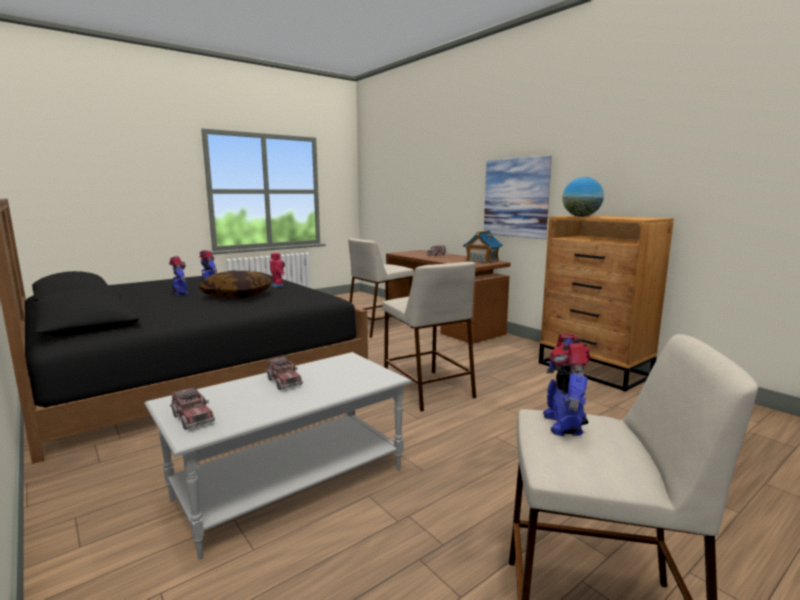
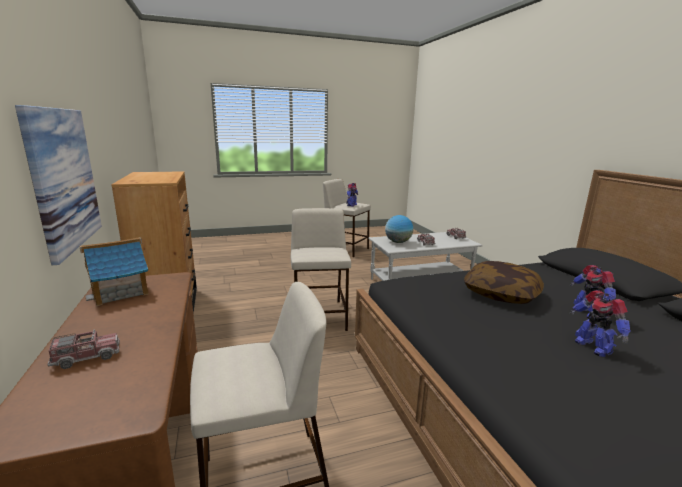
camera: 160 degrees left, 5 degrees up
(278, 285) = (465, 317): toy robot -> none
(581, 216) = (161, 179): globe -> globe (398, 242)

